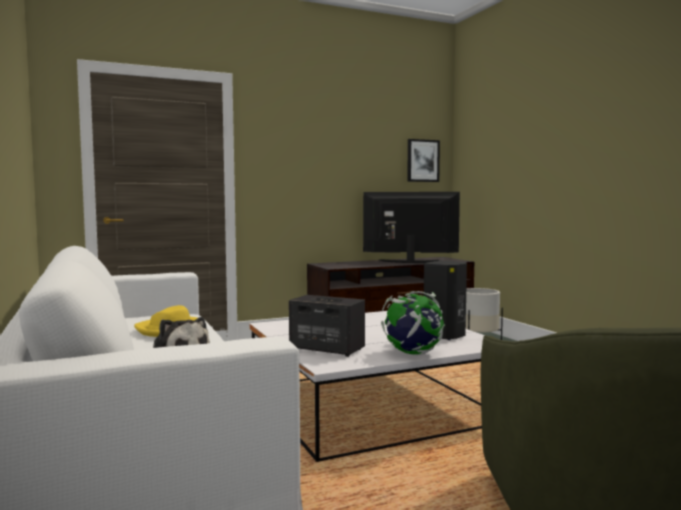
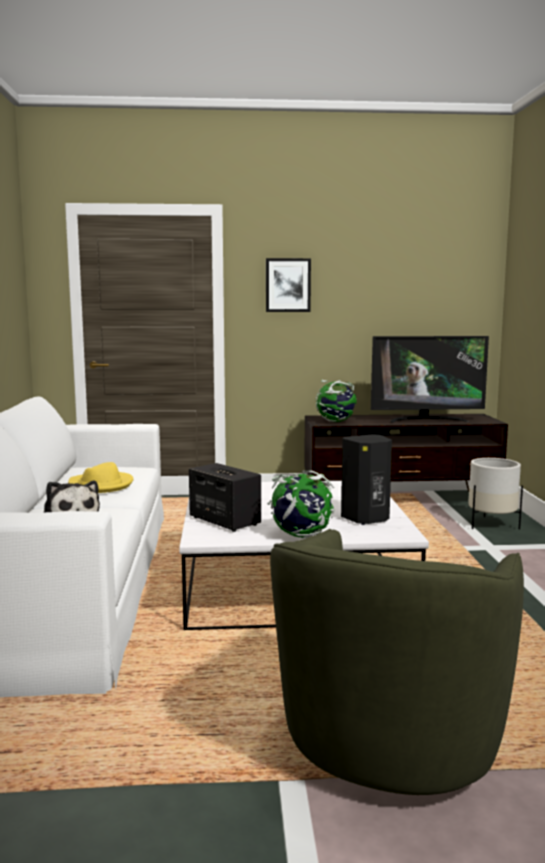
camera: 20 degrees right, 5 degrees up
(342, 266) = (336, 421): none -> globe
(410, 261) = (426, 420): television -> television turned 150 degrees clockwise
(422, 160) = (459, 294): picture -> picture (288, 285)

